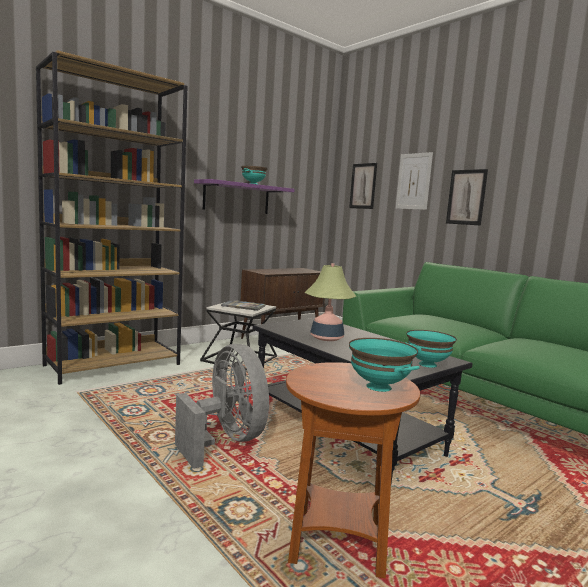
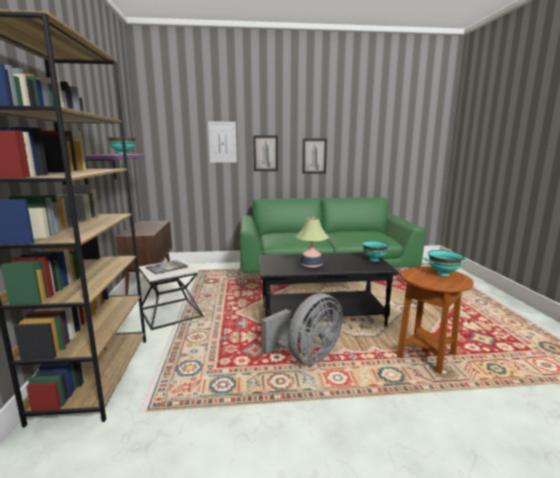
camera: 55 degrees left, 5 degrees up
(226, 441) = (306, 357): grey fan -> grey fan turned 135 degrees clockwise
(363, 186) = (173, 145): picture -> picture (314, 156)

